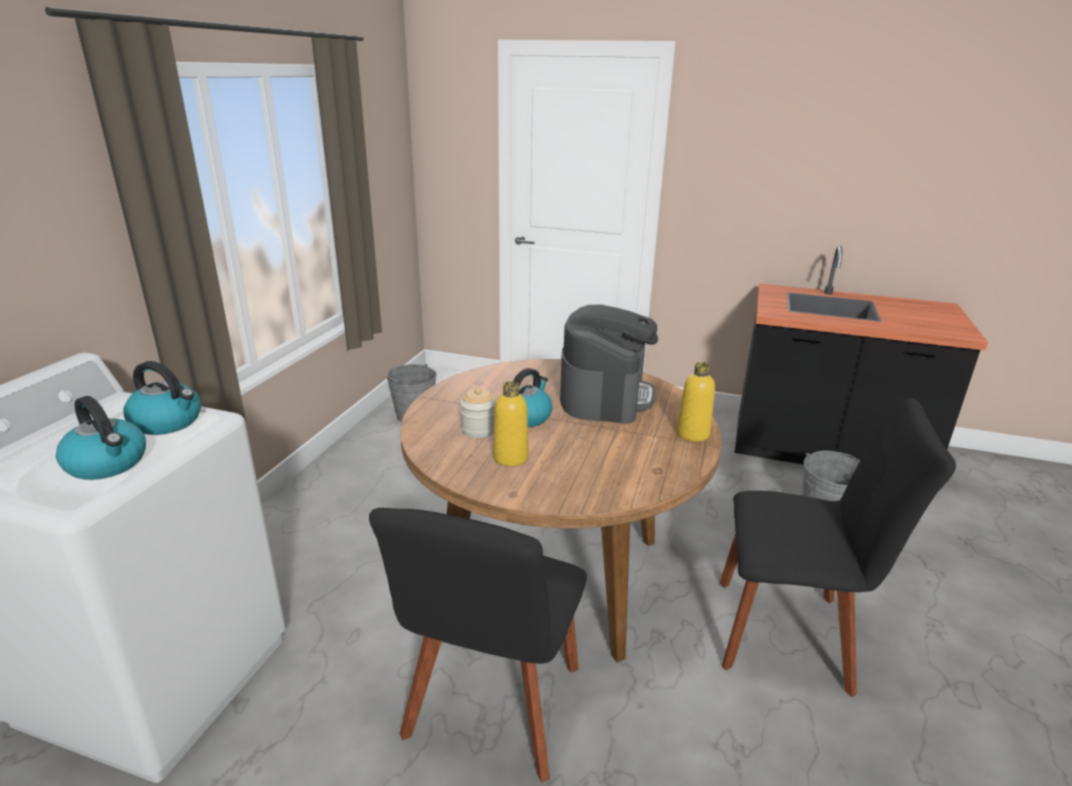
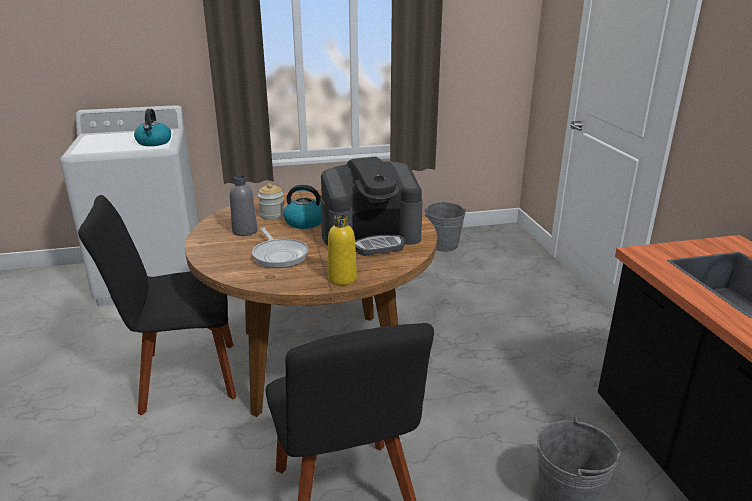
camera: 60 degrees right, 0 degrees up
(108, 464) = (109, 146): kettle -> none
(510, 457) = (245, 231): yellow bottle -> grey bottle
(605, 452) = (279, 255): none -> frying pan

